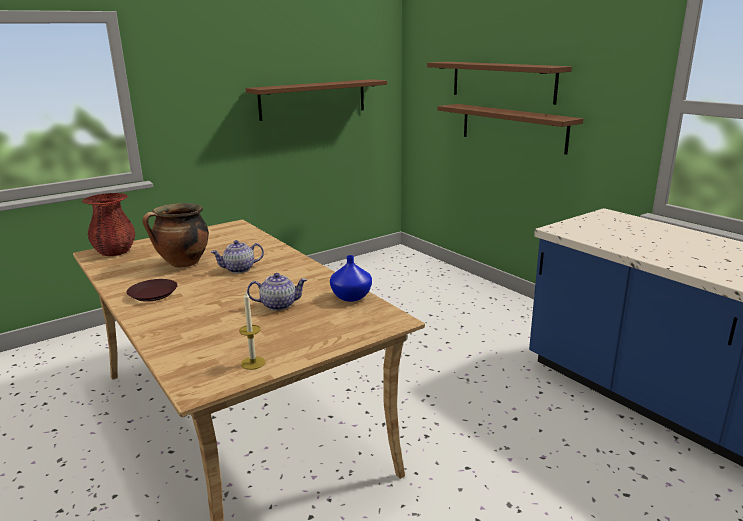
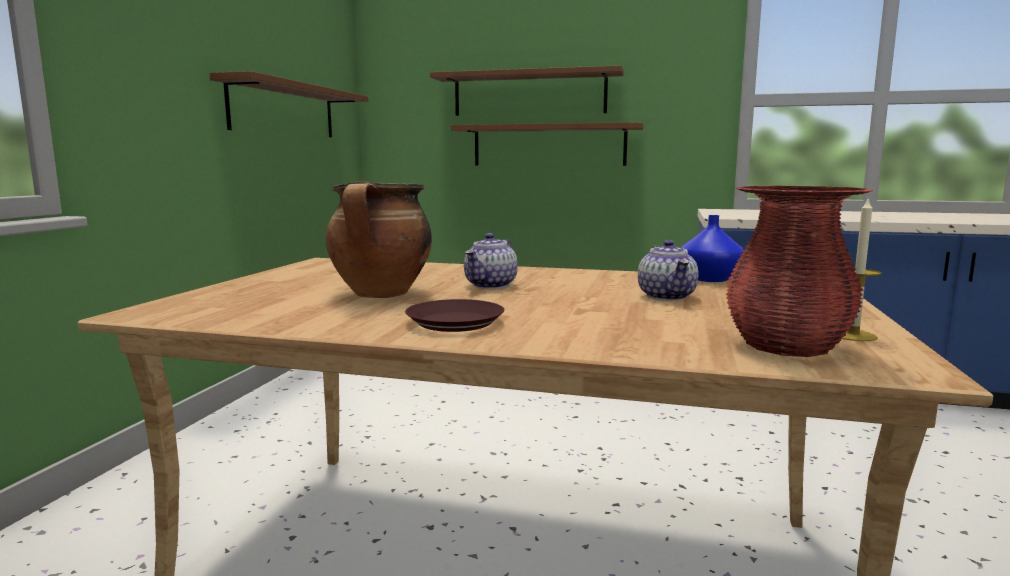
camera: 40 degrees left, 10 degrees down
(115, 252) = (190, 305): red vase -> red vase (787, 347)
(279, 305) = (667, 296): teapot -> teapot turned 135 degrees clockwise

